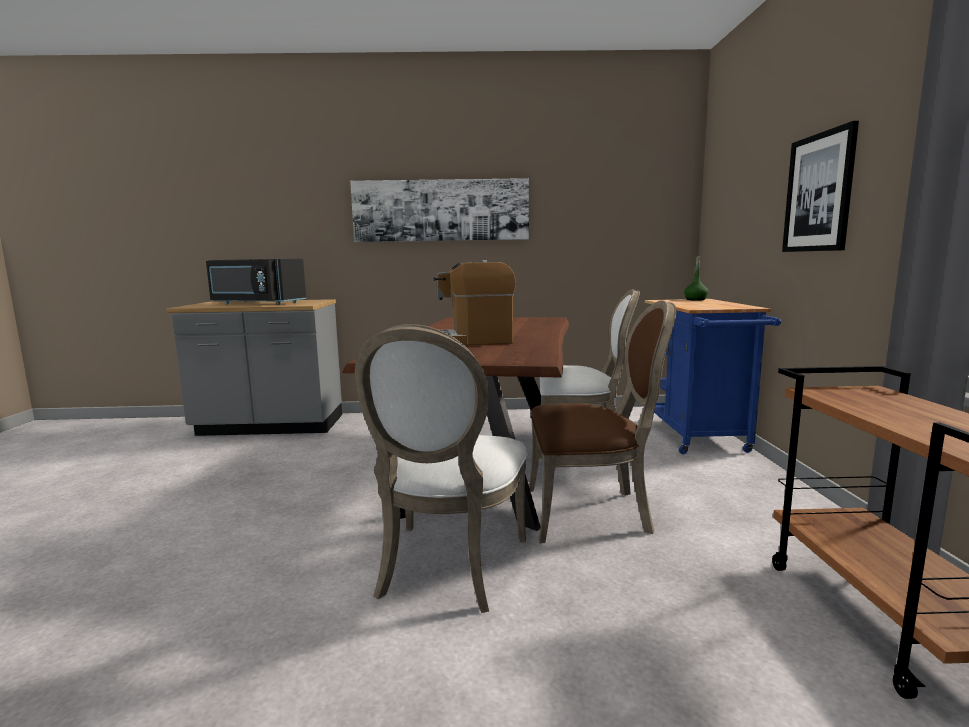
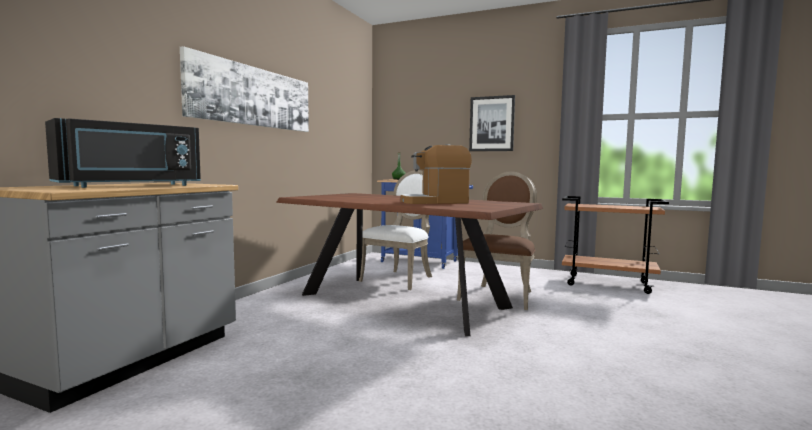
camera: 65 degrees left, 5 degrees down
(447, 569) = (545, 331): white chair -> none
(469, 341) = (435, 202): coffee machine -> coffee machine turned 60 degrees clockwise

